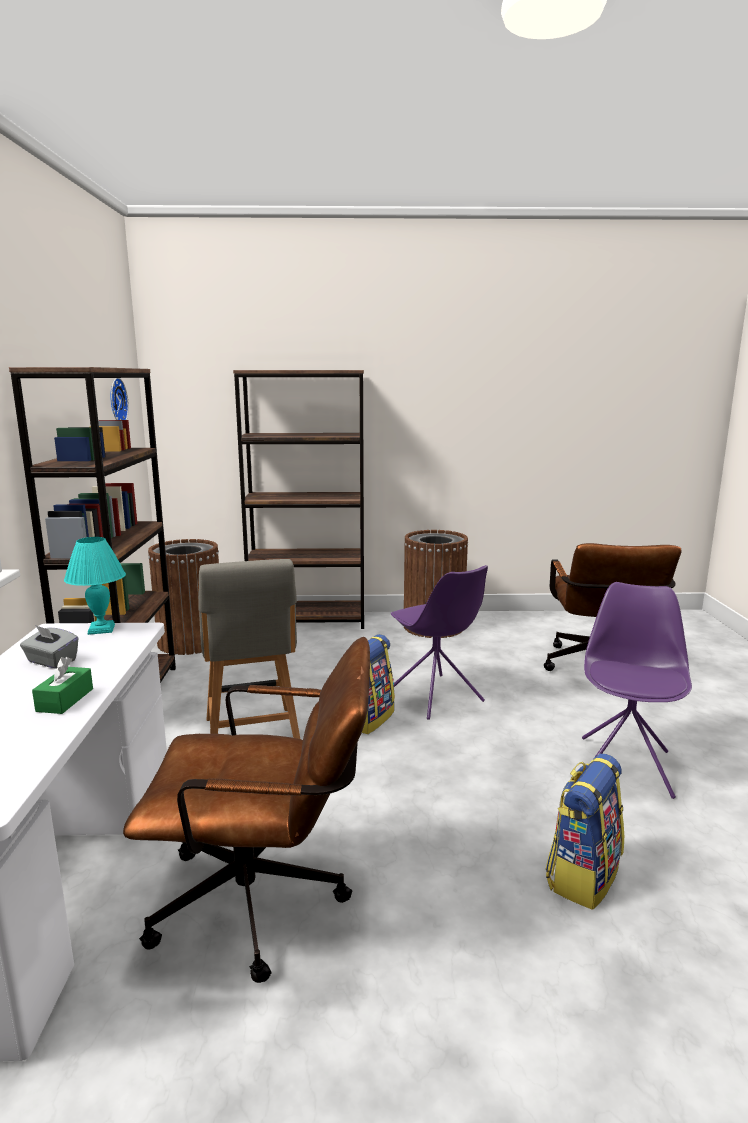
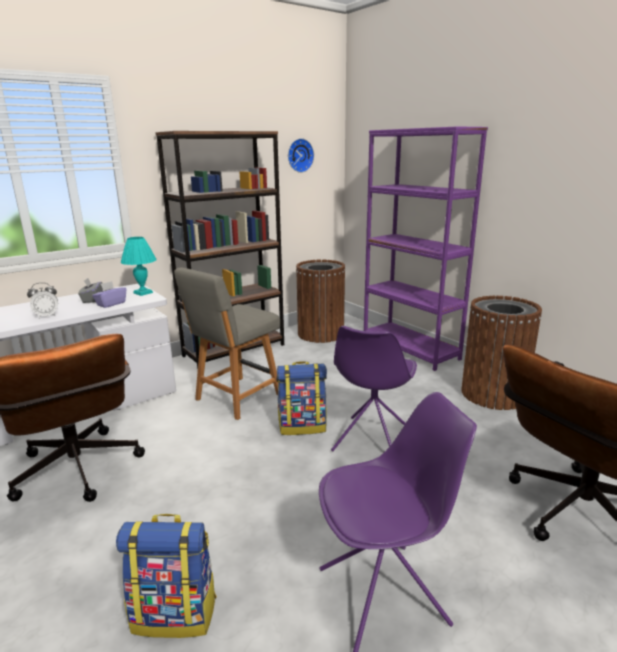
camera: 55 degrees right, 5 degrees up
(65, 700) = (47, 316): green tissue box -> alarm clock
(107, 653) = (111, 304): none -> purple tissue box
(308, 620) = (410, 349): brown bookcase -> purple bookcase

